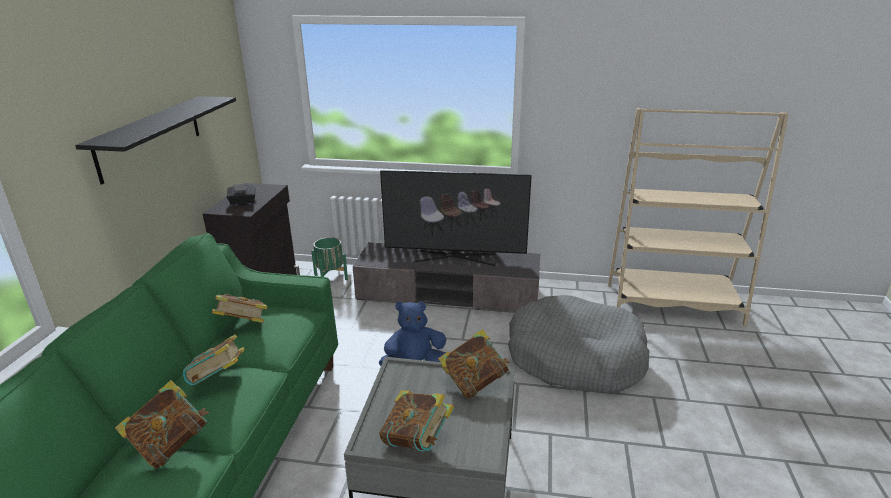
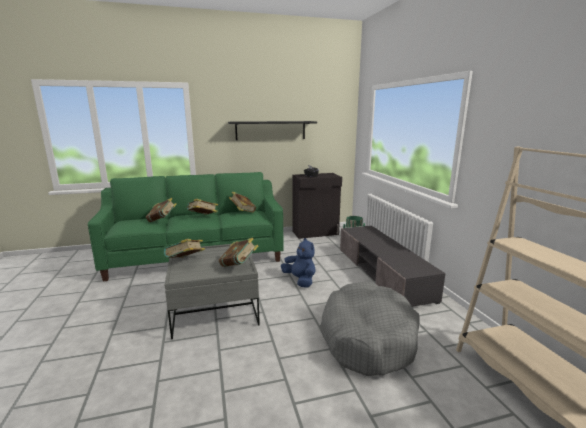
camera: 65 degrees right, 10 degrees down
(454, 257) = (390, 248): television -> none

